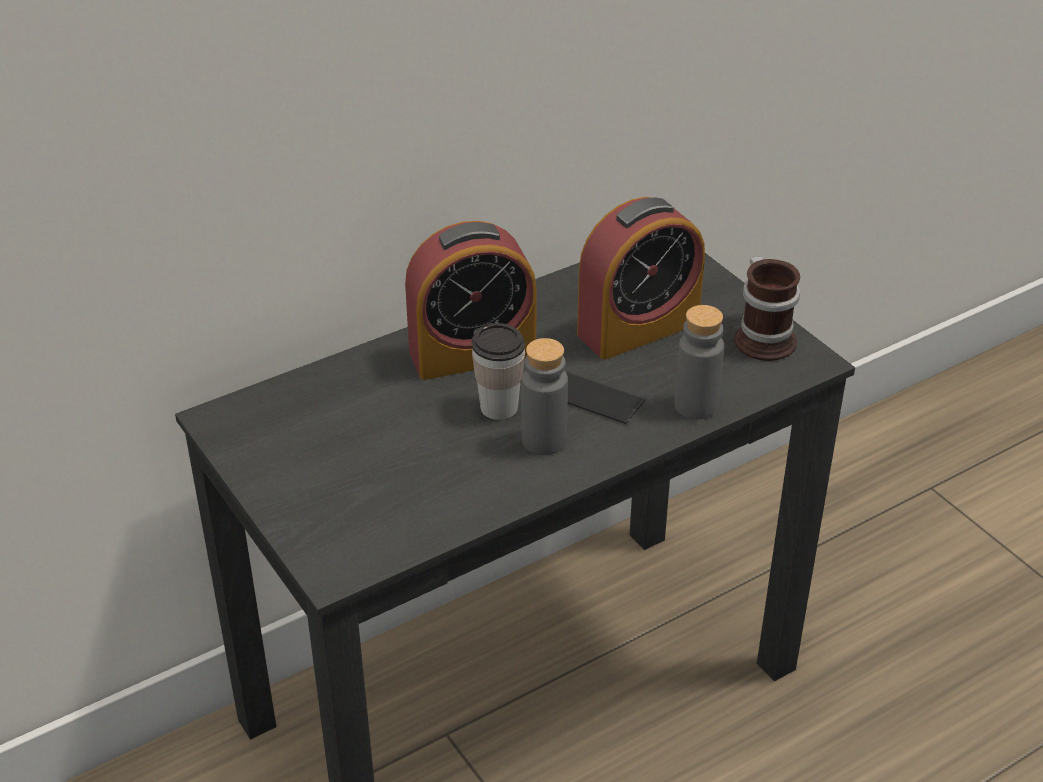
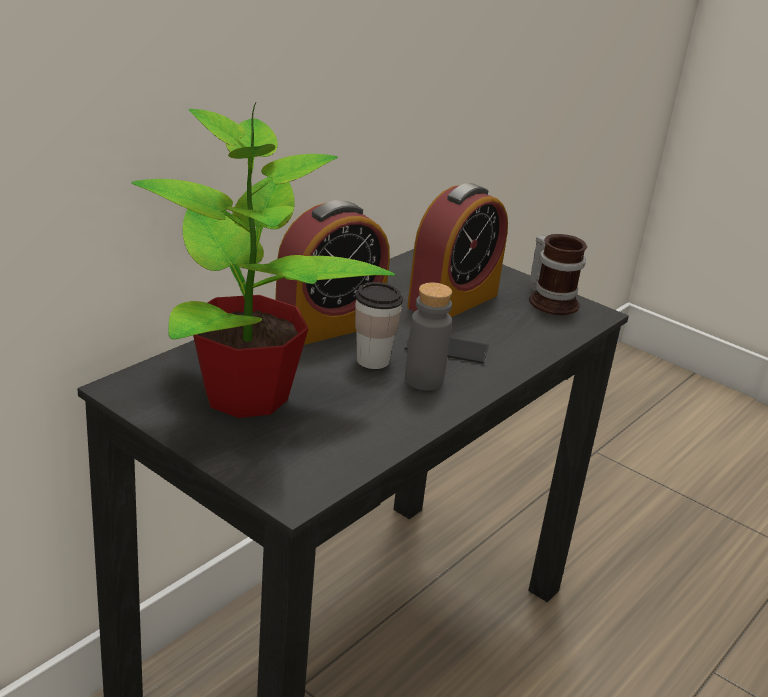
camera: 20 degrees left, 10 degrees down
(341, 442) = (247, 396): none -> potted plant
(695, 405) = (529, 347): grey bottle -> none

